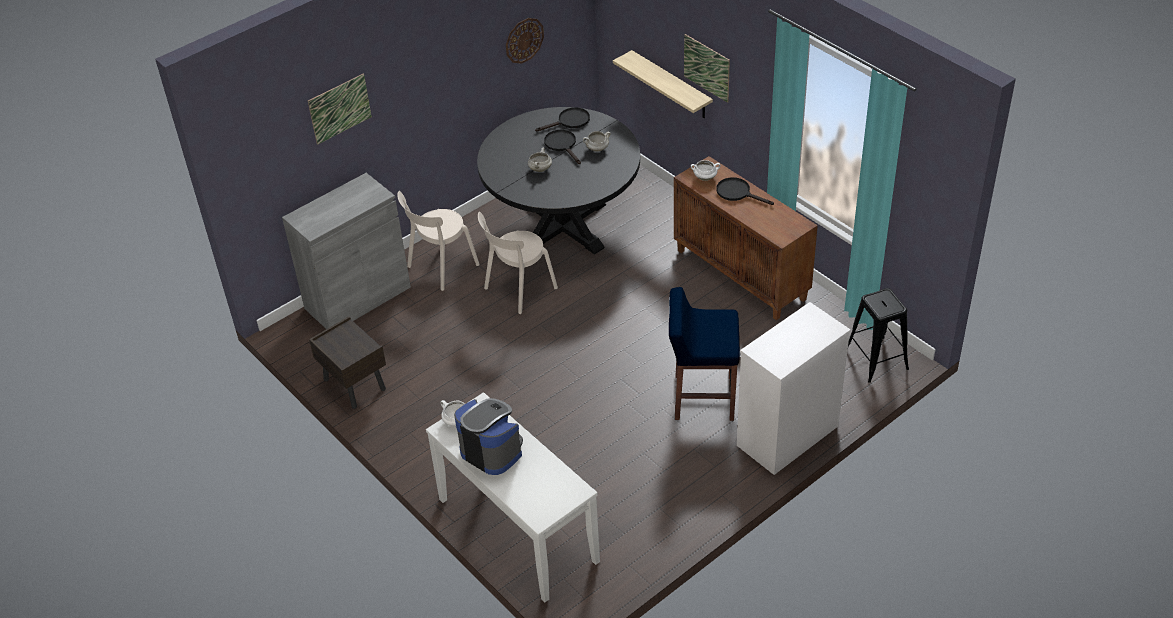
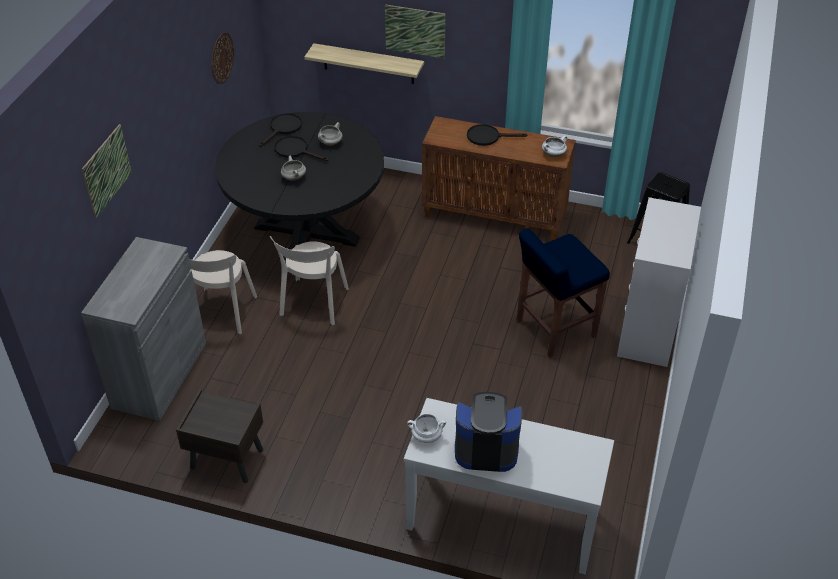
camera: 35 degrees left, 0 degrees up
(705, 177) = (449, 134): white cooking pot -> white cooking pot (553, 154)

